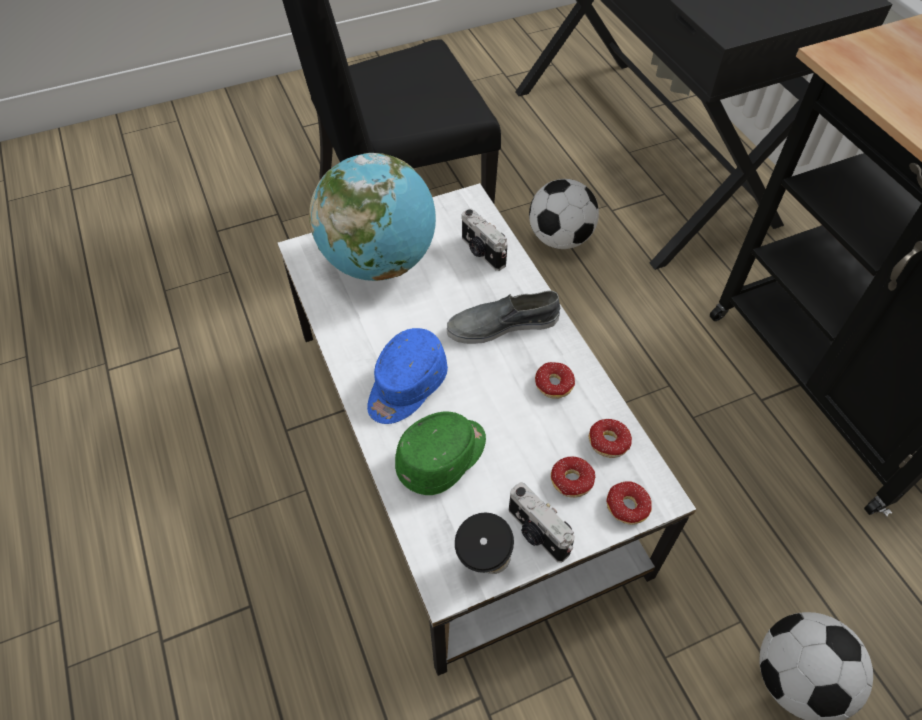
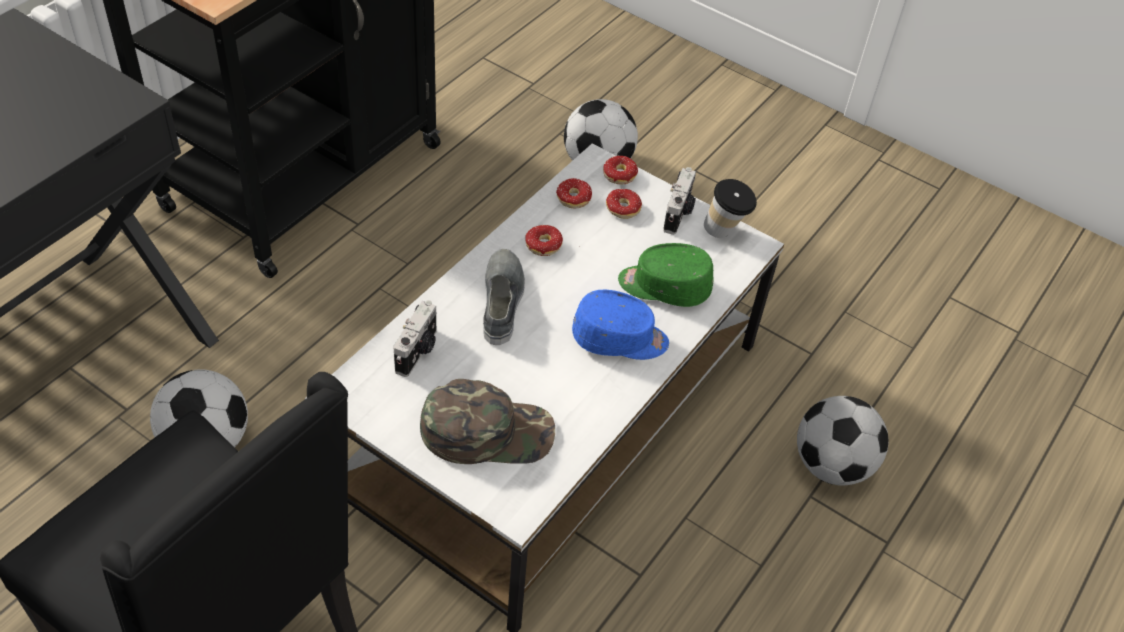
camera: 125 degrees left, 5 degrees down
(262, 651) = (832, 465): none -> football
(379, 262) = (487, 431): globe -> green cap
(502, 324) = (502, 301): grey shoe -> grey shoe turned 135 degrees counterclockwise

